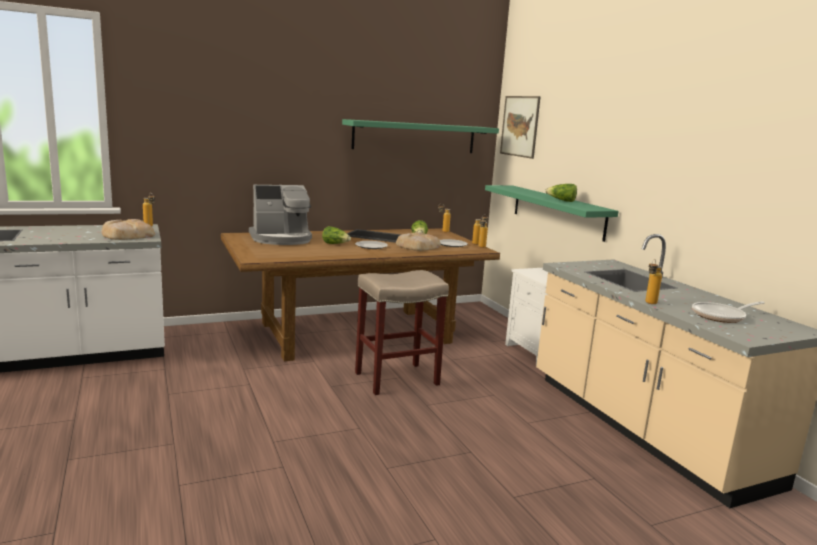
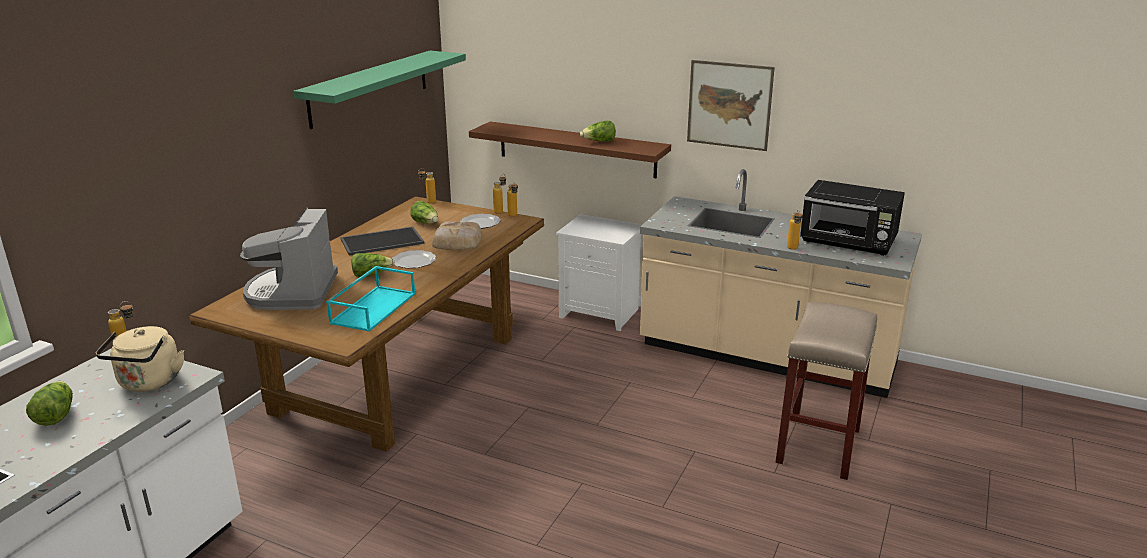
camera: 40 degrees left, 10 degrees up
(74, 232) = (55, 415): none -> lettuce
(127, 235) = (148, 383): bread -> beige kettle
(281, 239) = (292, 292): coffee machine -> coffee machine turned 150 degrees clockwise
(302, 253) = (373, 307): none -> turquoise tray
(396, 379) = (529, 411): beige stool -> beige stool (819, 447)
(520, 126) = (488, 46): picture -> picture (729, 105)
(557, 211) = (576, 149): green shelf -> brown shelf
(721, 316) = (849, 243): frying pan -> black microwave

